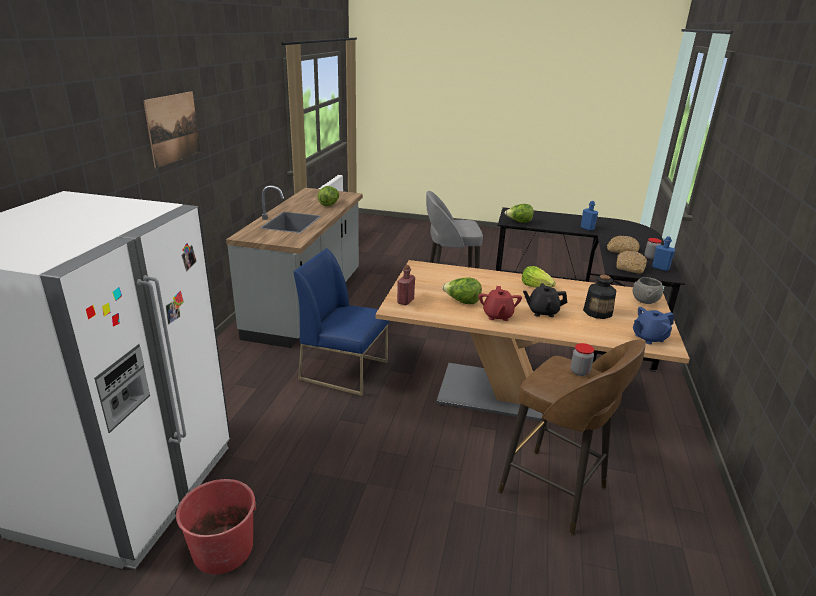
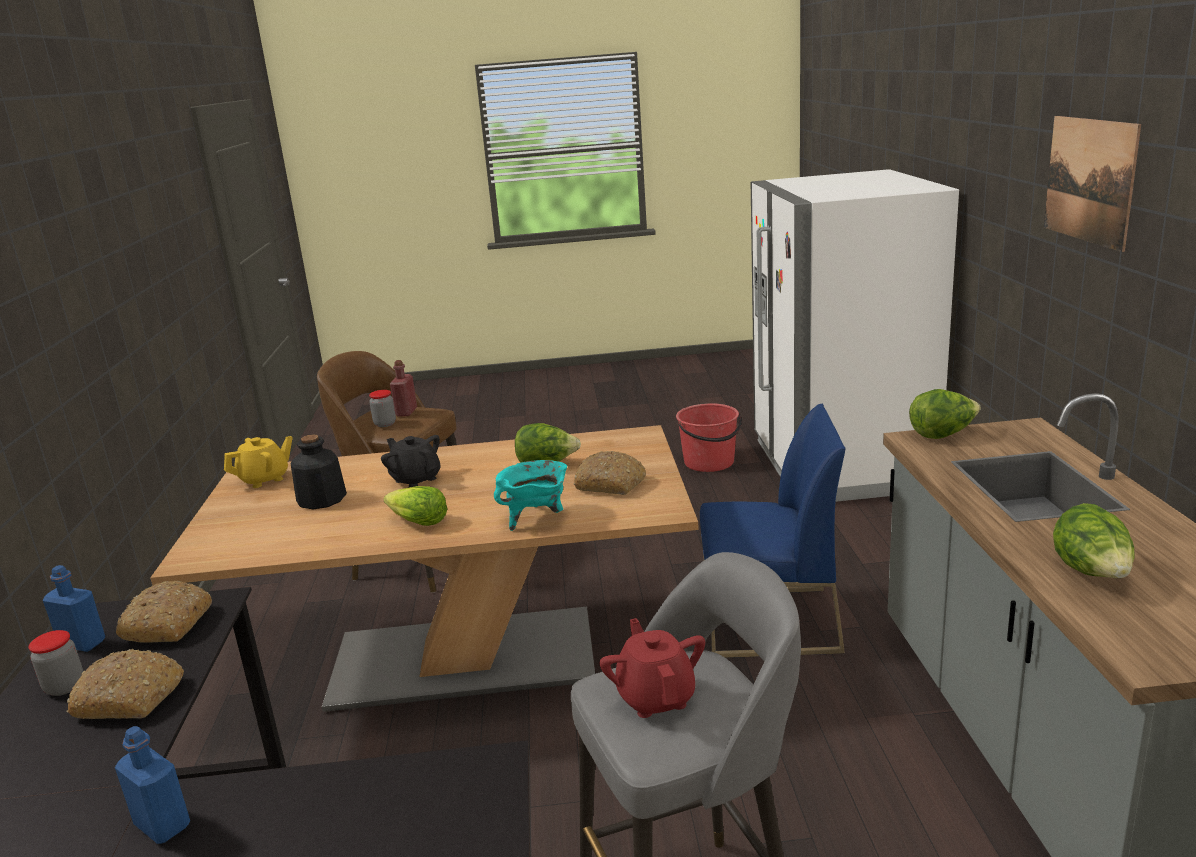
camera: 165 degrees right, 5 degrees down
(405, 301) = (633, 447): red bottle -> red bottle (406, 412)
(433, 283) = (611, 484): none -> bread
(478, 275) = (536, 519): none -> turquoise cooking pot
(497, 316) = (486, 459): red teapot -> red teapot (656, 697)
(519, 222) = (445, 785): lettuce -> lettuce (942, 434)
(542, 312) = (415, 479): black teapot -> black teapot turned 120 degrees counterclockwise
(645, 302) = (215, 539): grey bowl -> none
(649, 338) = (265, 479): blue teapot -> yellow teapot

